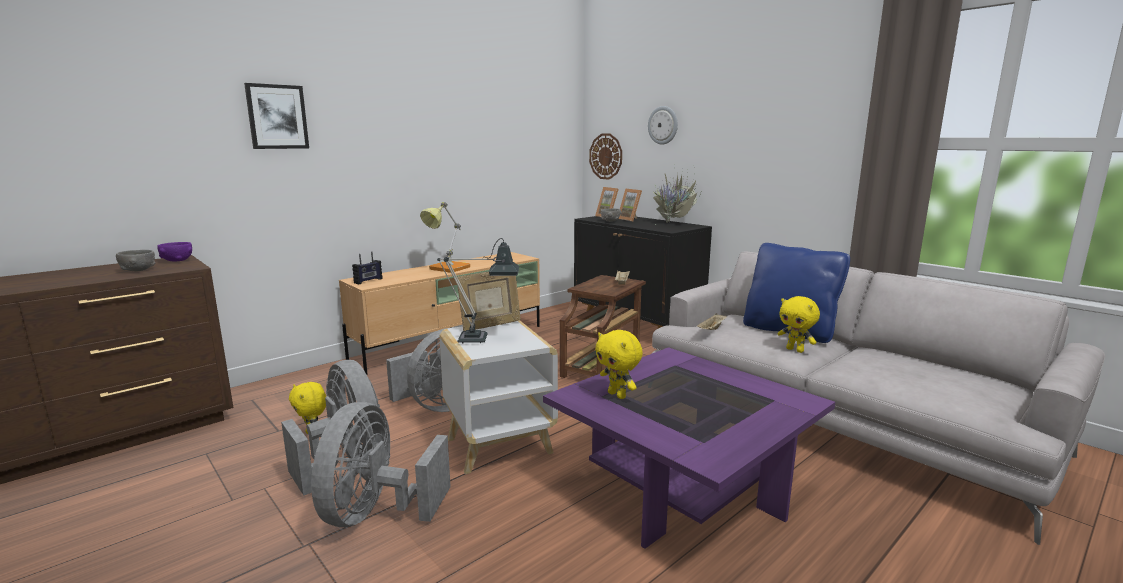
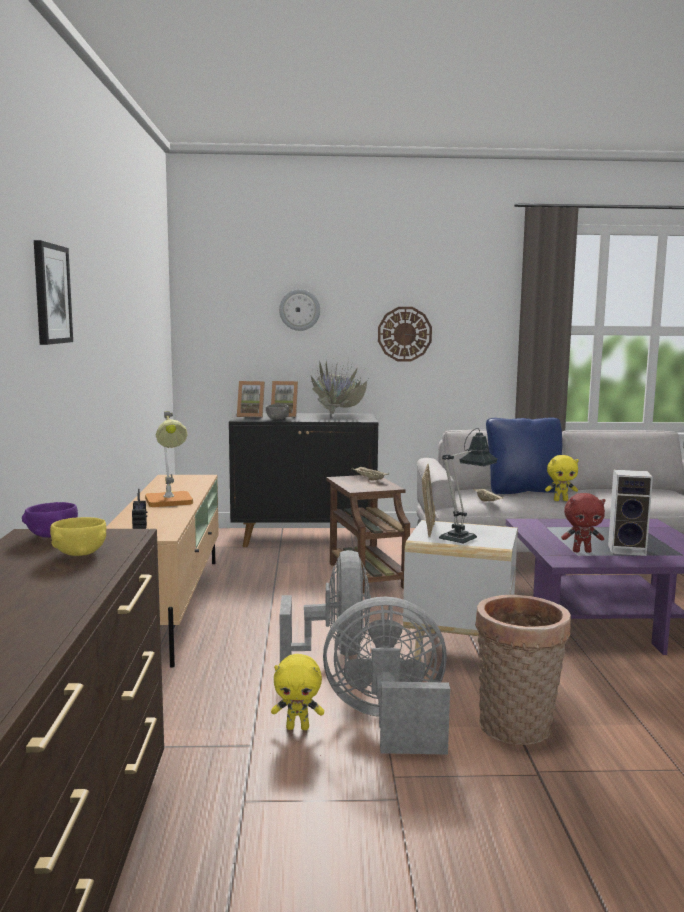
camera: 50 degrees left, 5 degrees down
(138, 270) = (79, 554): grey bowl -> yellow bowl
(376, 513) = (517, 730): grey fan -> basket
(606, 156) = (214, 345): wall clock -> wall clock (404, 334)
(618, 395) = (582, 551): yellow plush toy -> red plush toy
(664, 413) = (628, 550): none -> speaker

